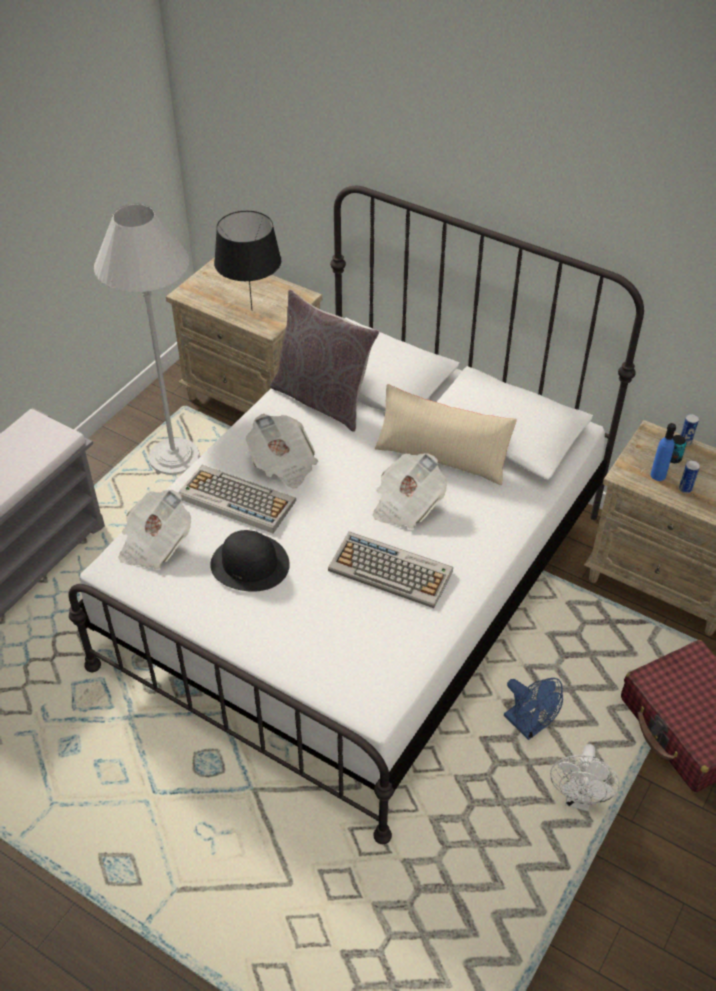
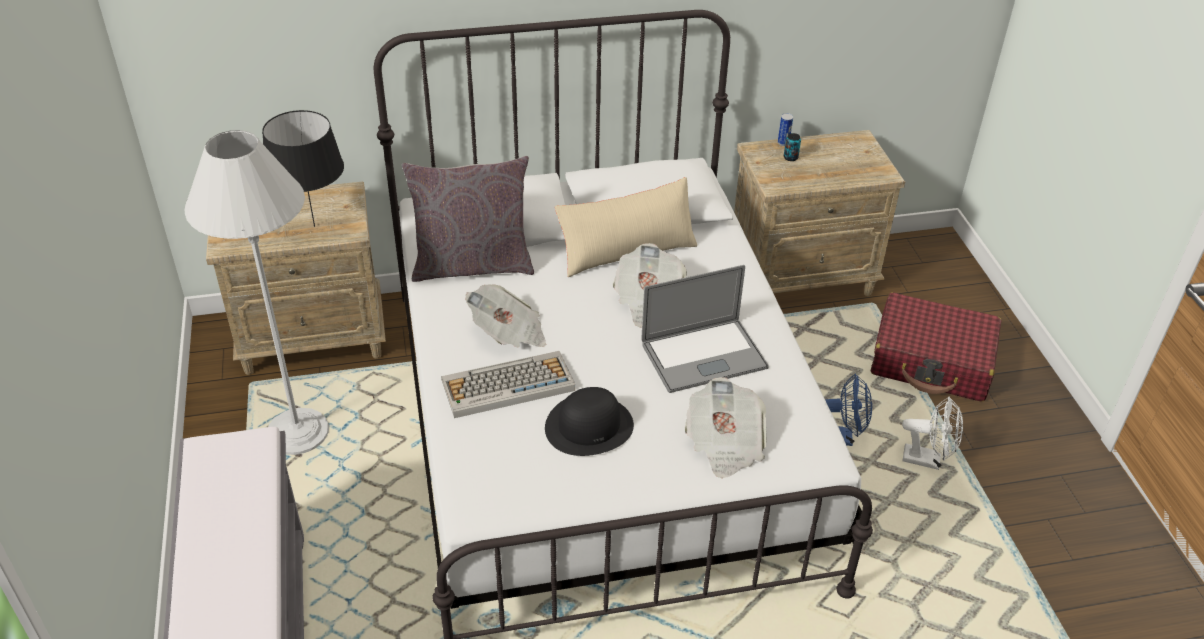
camera: 45 degrees left, 5 degrees down
(155, 544) = (484, 467): newspaper -> newspaper (724, 444)
(391, 571) = (703, 356): keyboard -> laptop
(578, 798) = (928, 460): white fan -> white fan turned 45 degrees counterclockwise
(658, 475) = (796, 174): blue bottle -> none
(685, 489) = (824, 173): can -> none

